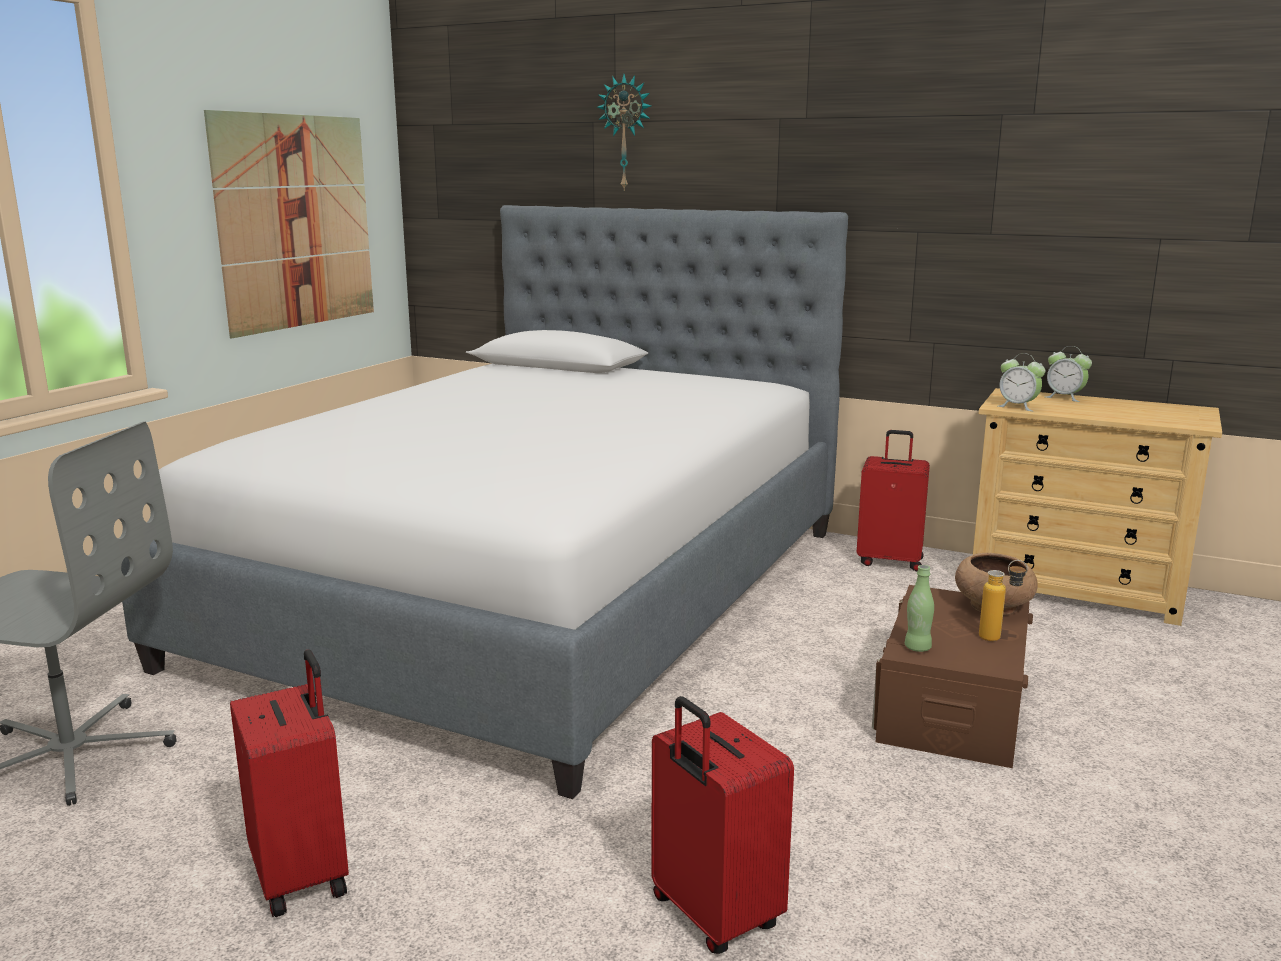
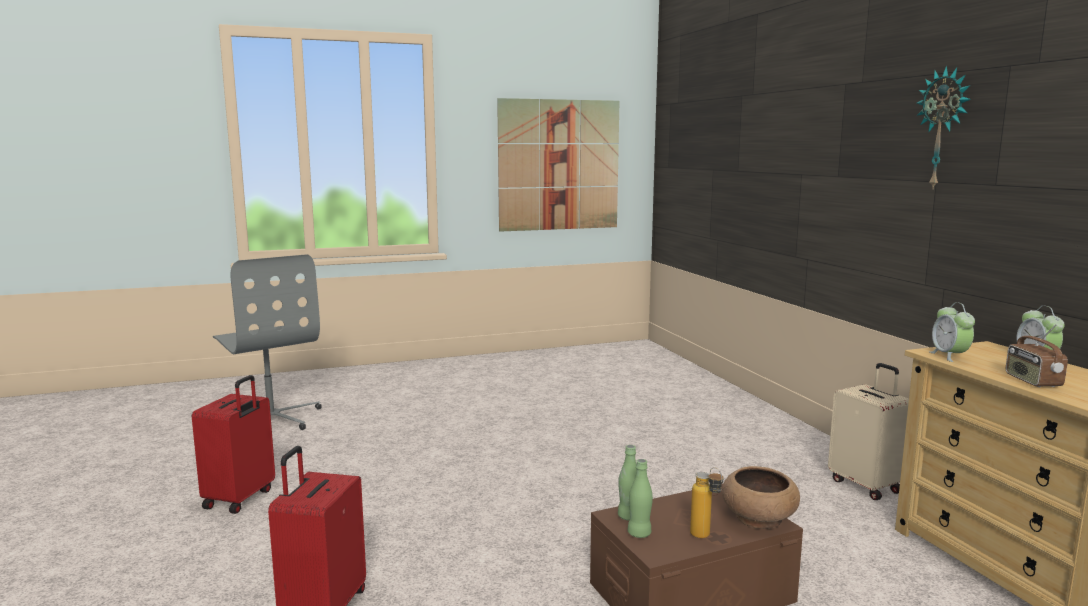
camera: 45 degrees right, 5 degrees down
(538, 592) = (575, 421): bed -> none
(626, 132) = (756, 102): wall clock -> wall clock (943, 128)
(890, 561) = (866, 485): red suitcase -> beige suitcase
(955, 658) = (639, 533): none -> green bottle
(1110, 415) = (1032, 381): none -> radio

